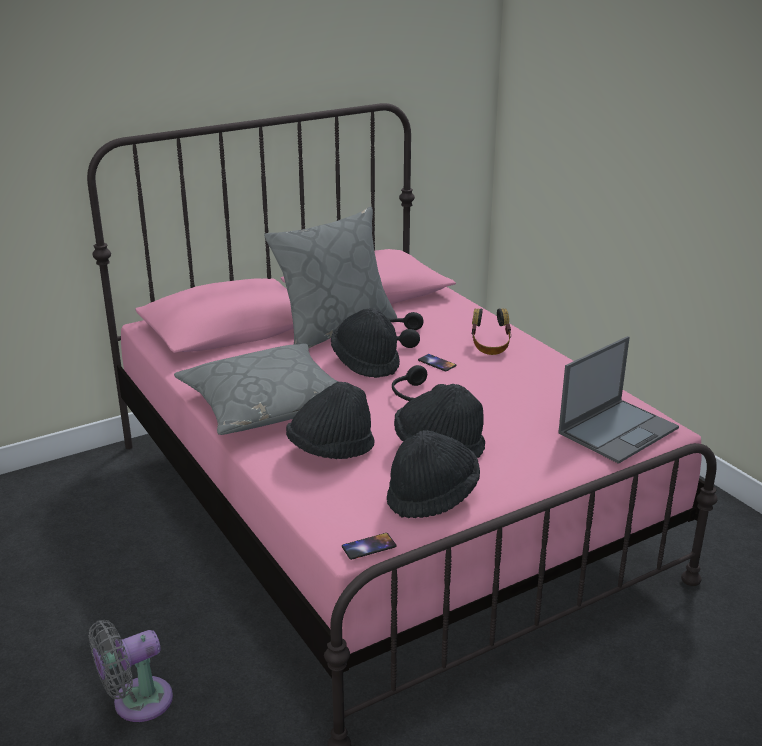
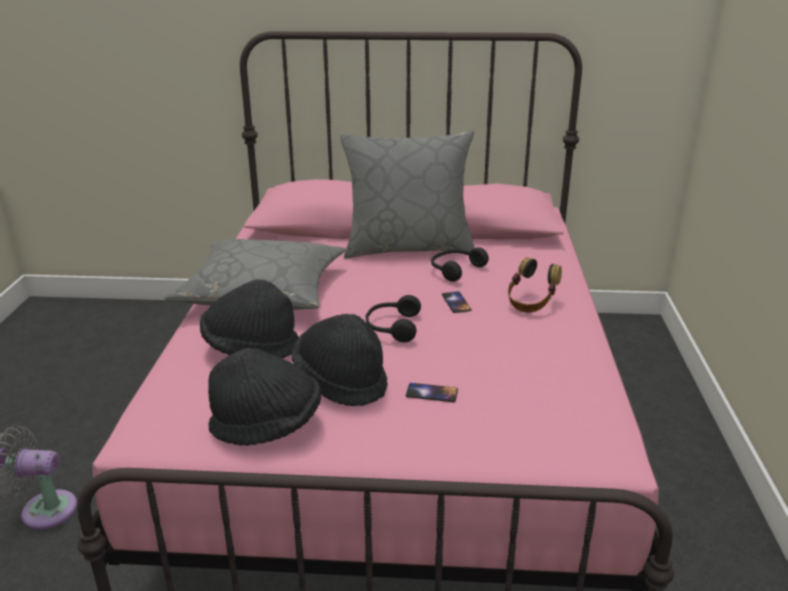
camera: 35 degrees right, 0 degrees up
(366, 362) = (394, 282): black hat -> none
(369, 546) = (143, 448): phone -> phone (431, 393)
(618, 430) = (550, 437): laptop -> none

